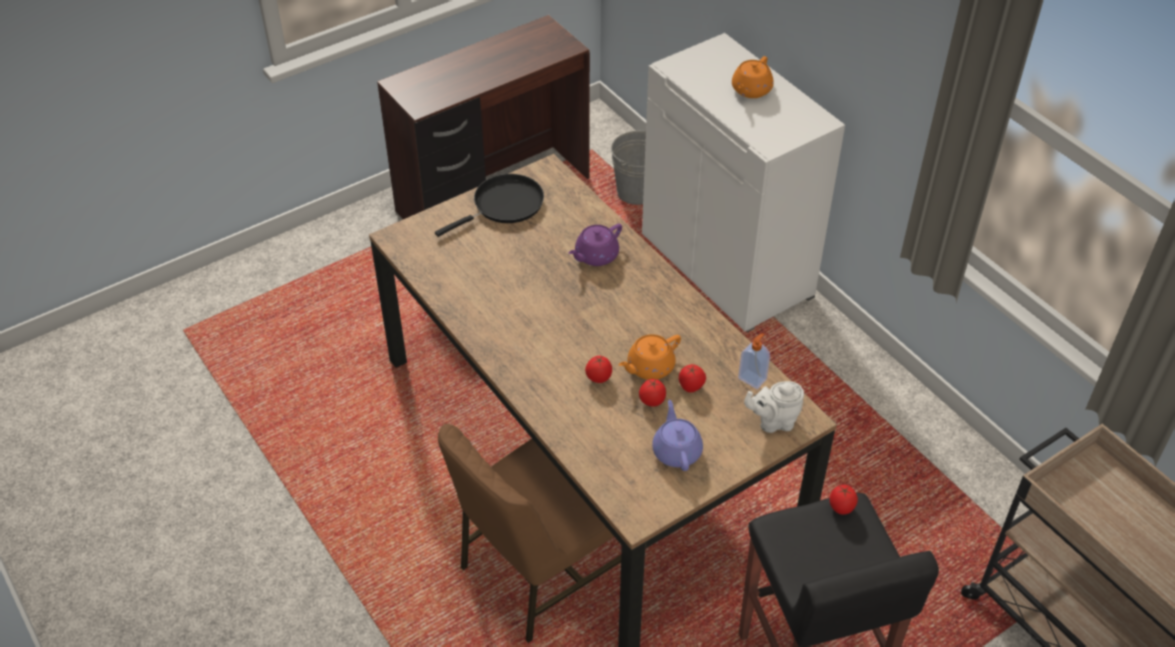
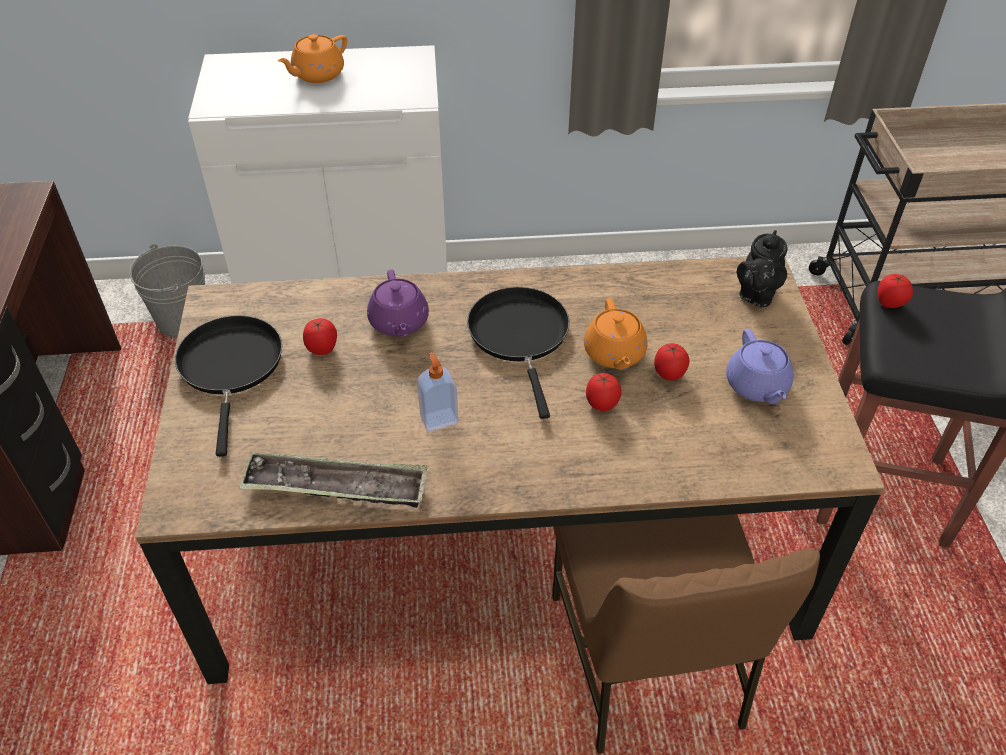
camera: 60 degrees left, 0 degrees up
(451, 291) = (336, 486): none -> tray
(629, 315) = (520, 336): none -> black frying pan
(676, 451) = (757, 386): purple teapot -> purple teapot turned 120 degrees counterclockwise
(691, 387) = (667, 333): tomato -> tomato (322, 348)
(751, 90) = (317, 75): orange teapot -> orange teapot turned 75 degrees clockwise
(752, 378) = (685, 283): soap dispenser -> soap dispenser (438, 418)
(773, 422) = (756, 295): white teapot -> black teapot

